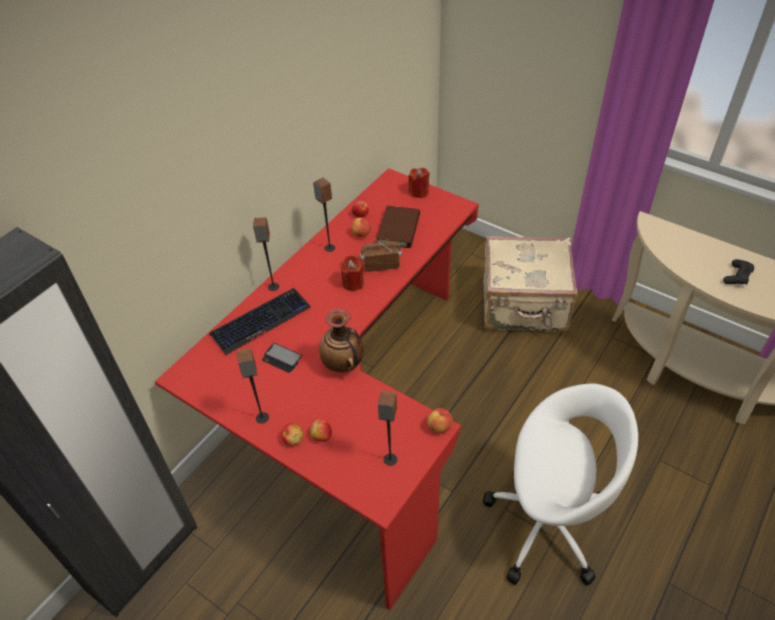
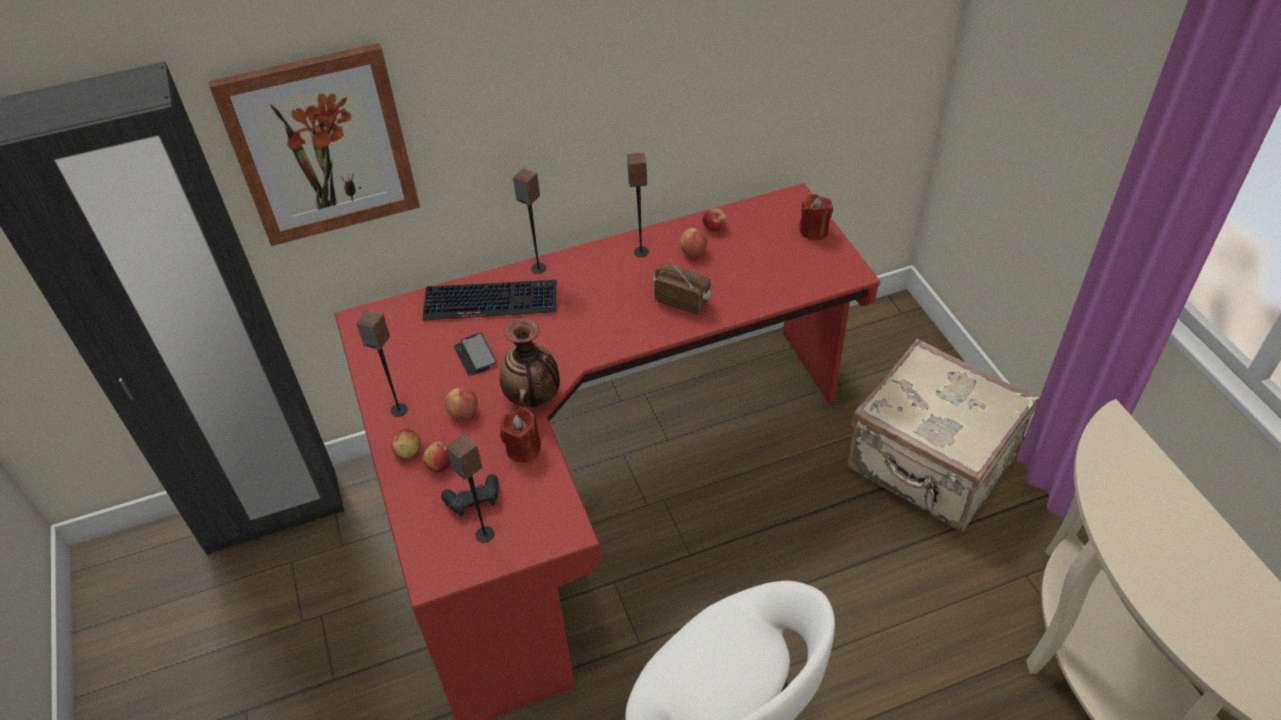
camera: 35 degrees right, 0 degrees up
(127, 254) = (321, 146): none -> picture
(353, 283) = (629, 307): red candle -> red candle (523, 448)
(398, 229) = (744, 267): brown book -> none
(439, 427) = (572, 530): apple -> apple (464, 413)
(737, 276) = (1183, 569): black game controller -> black game controller (473, 500)

